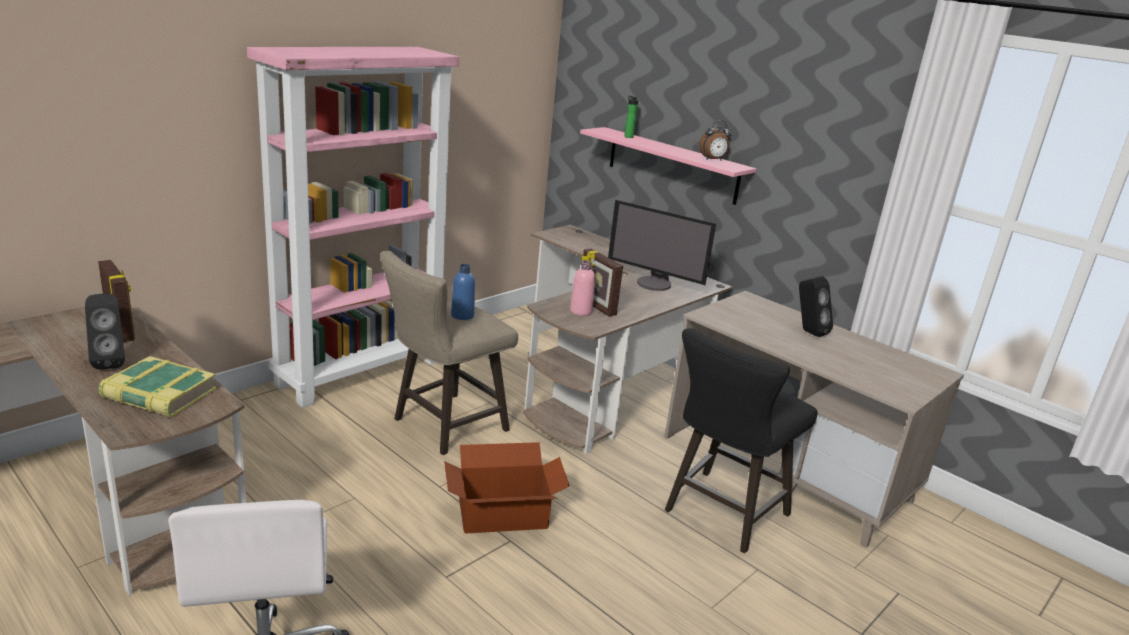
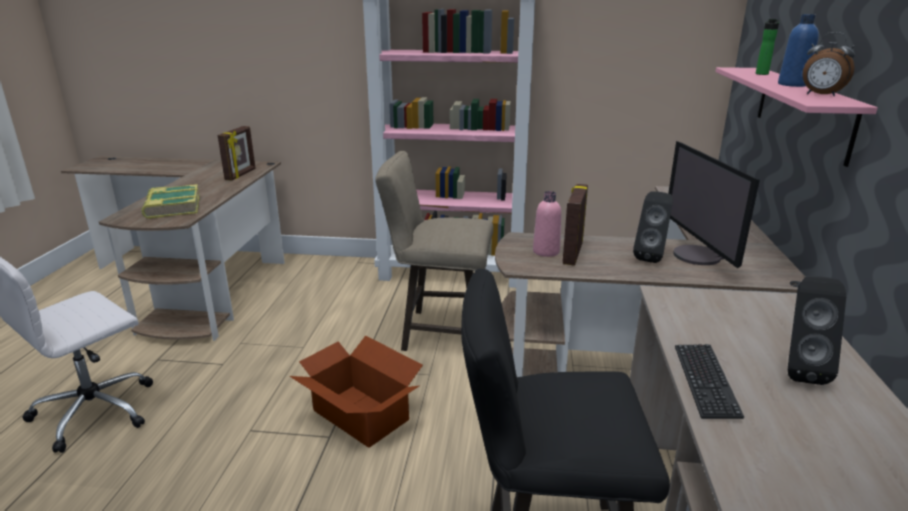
camera: 55 degrees right, 0 degrees up
(110, 362) = (199, 186): black speaker -> black speaker (650, 257)
(462, 315) = (451, 227): blue bottle -> blue bottle (793, 84)
(795, 353) = (705, 381): none -> keyboard

